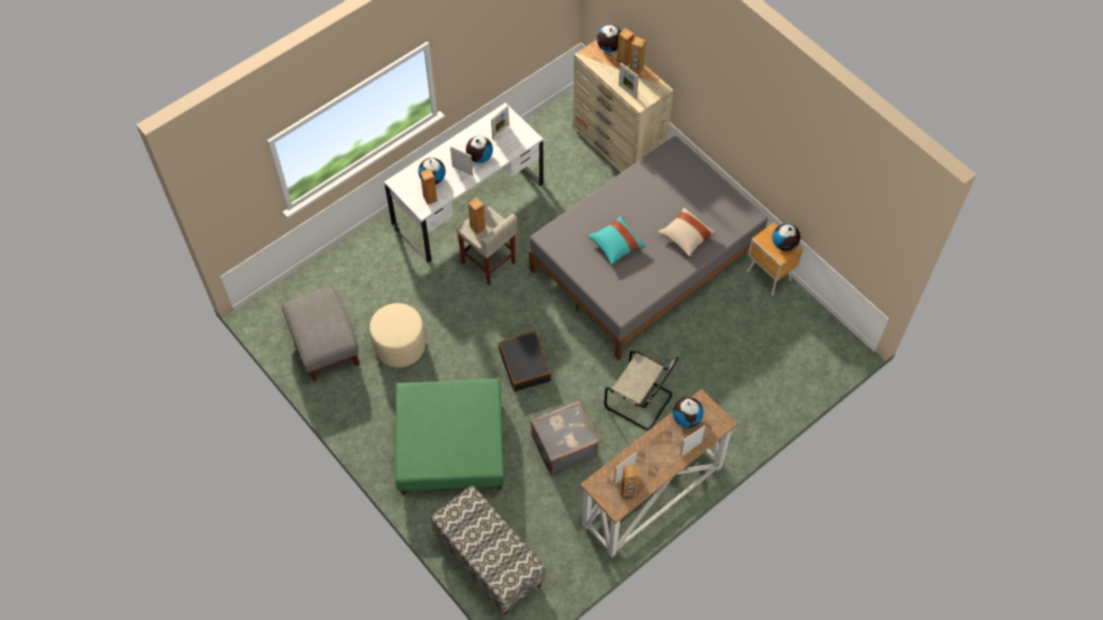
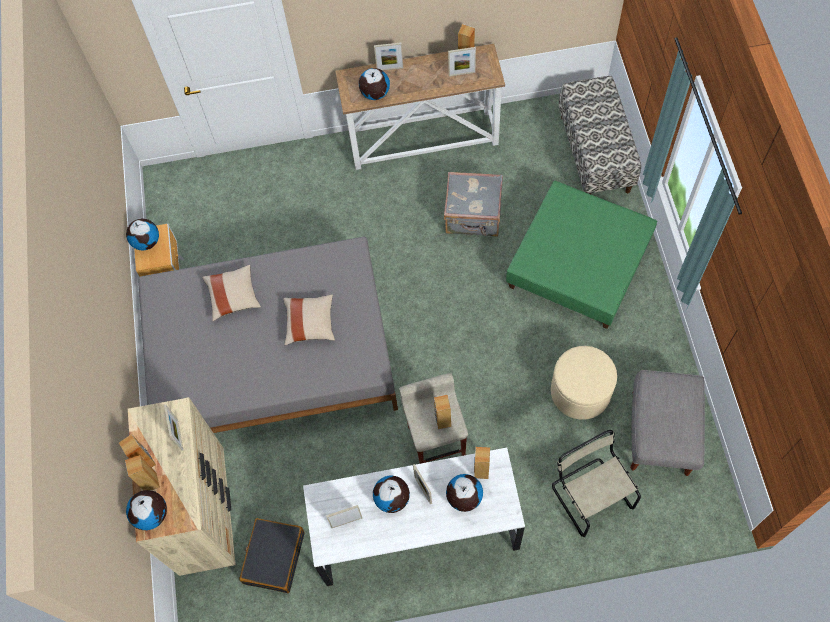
camera: 145 degrees left, 5 degrees up
(525, 365) = (464, 307): black suitcase -> black suitcase (273, 557)
(616, 245) = (310, 323): turquoise pillow -> beige pillow
(641, 401) = (378, 221): beige chair -> beige chair (589, 494)

